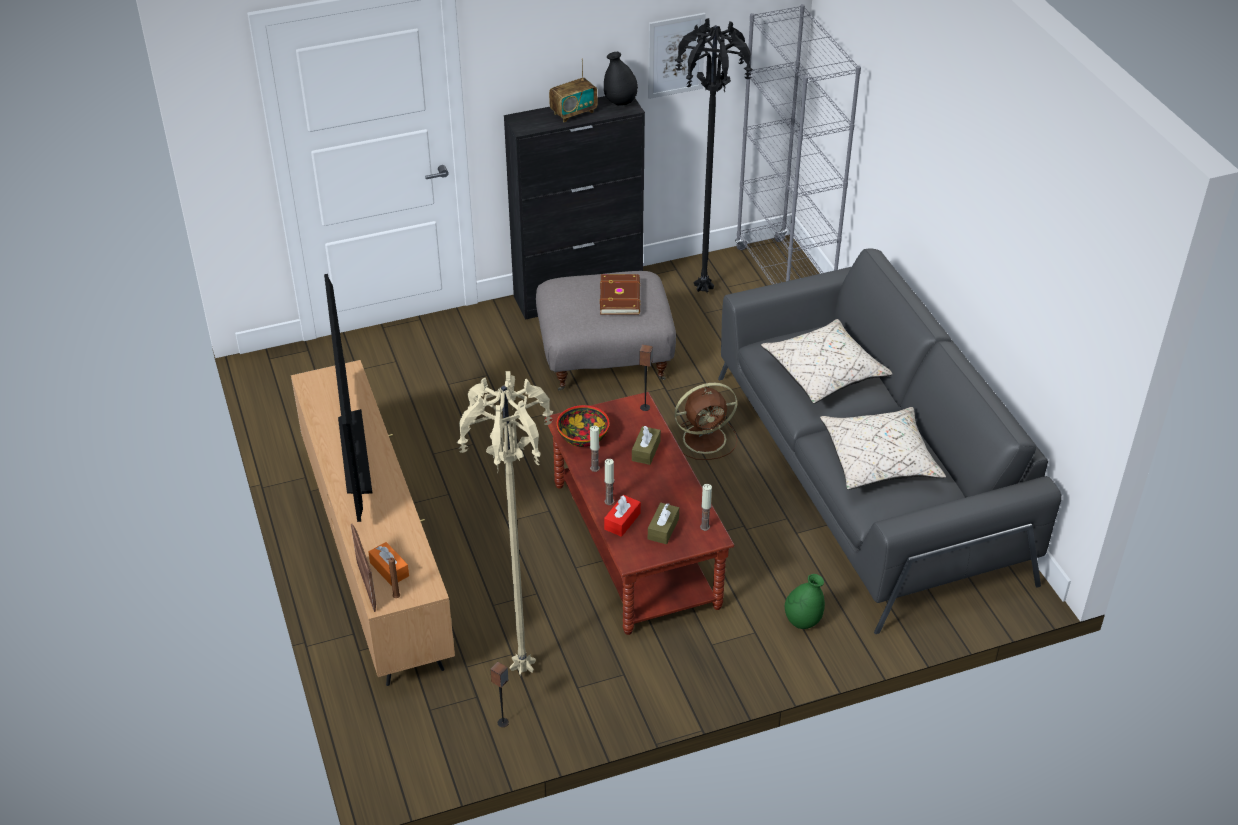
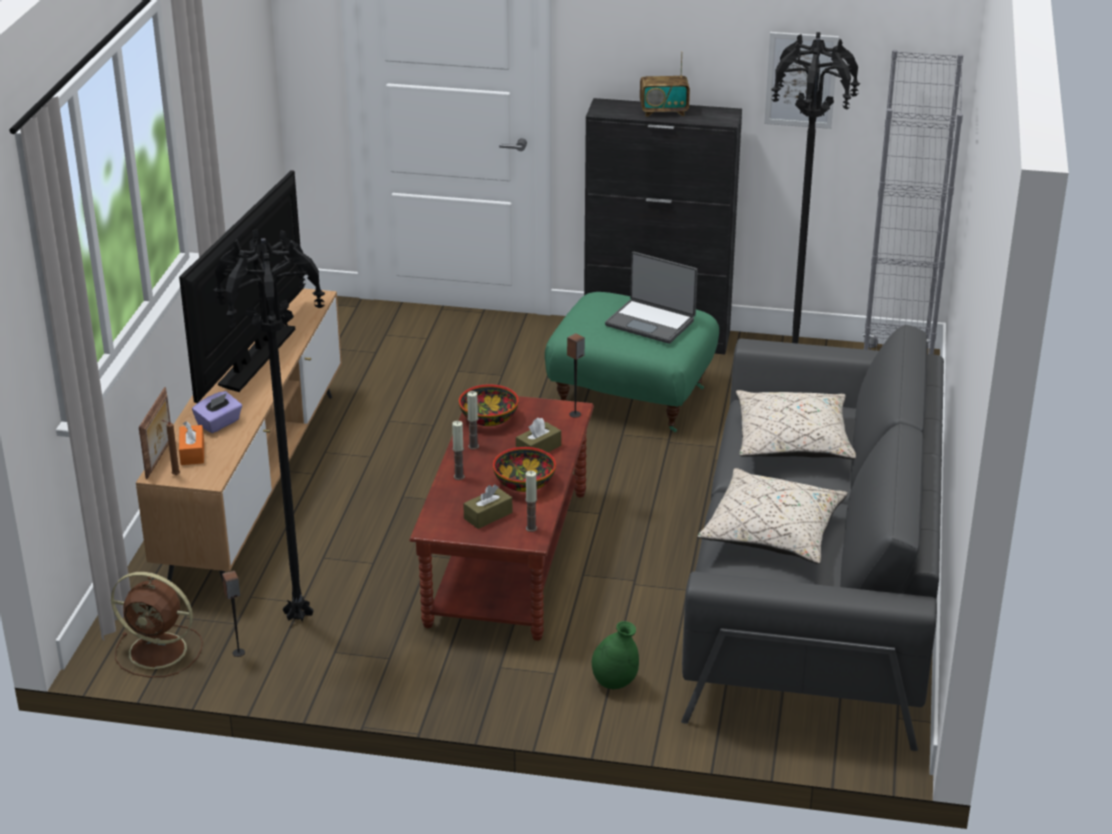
camera: 30 degrees right, 10 degrees down
(385, 531) = (219, 423): none -> purple tissue box
(520, 670) = (295, 618): beige floor lamp -> black floor lamp
(605, 358) = (632, 397): grey ottoman -> green ottoman
(620, 102) = (721, 114): black vase -> none
(621, 297) = (651, 322): brown book -> laptop
(622, 521) = (455, 496): red tissue box -> none
(663, 488) = (523, 483): none -> bowl
(706, 438) = (669, 494): brown fan -> brown fan (160, 651)

